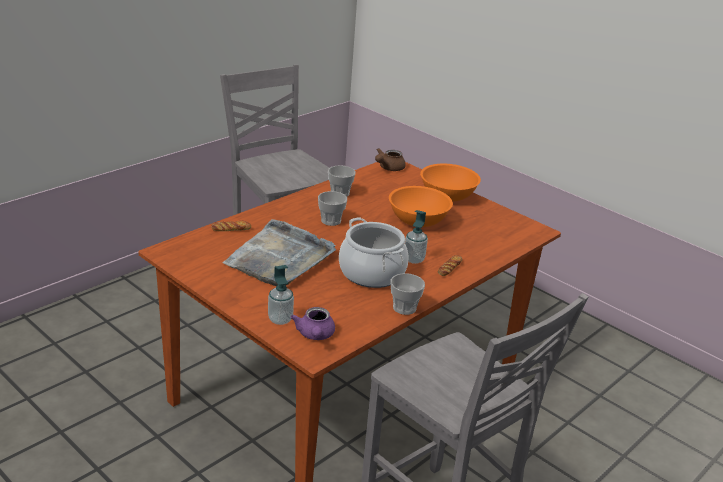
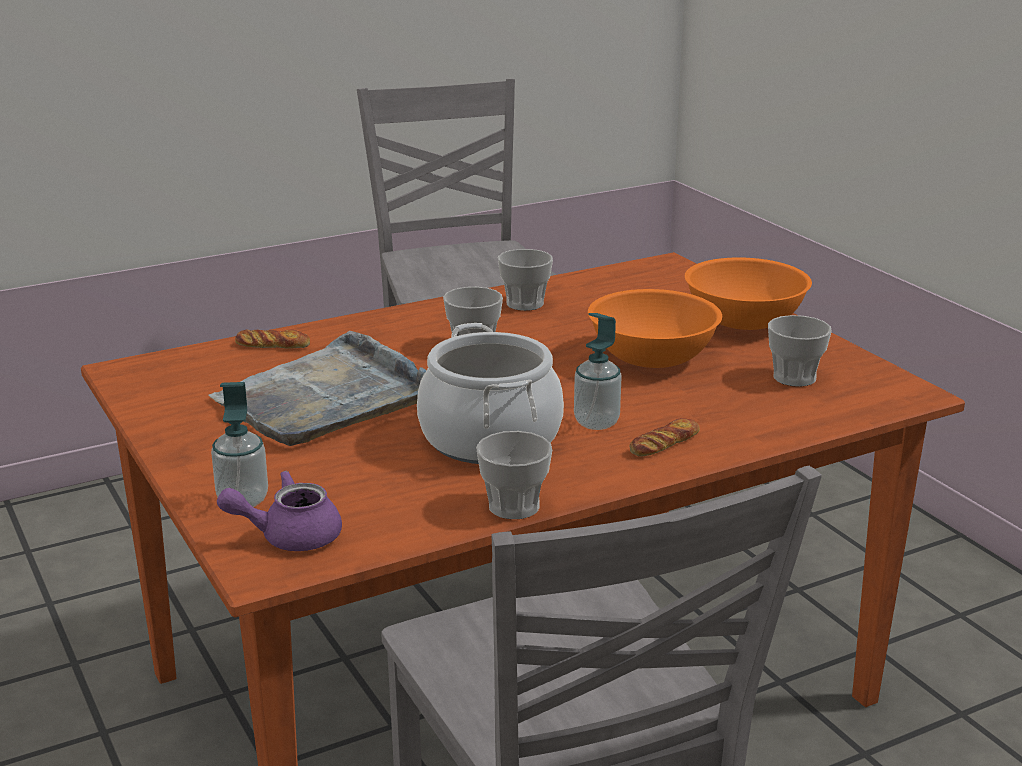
camera: 20 degrees right, 5 degrees down
(315, 335) = (289, 536): purple teapot -> purple teapot turned 60 degrees clockwise
(388, 168) = (651, 270): brown teapot -> none
(486, 226) = (794, 377): none -> cup

